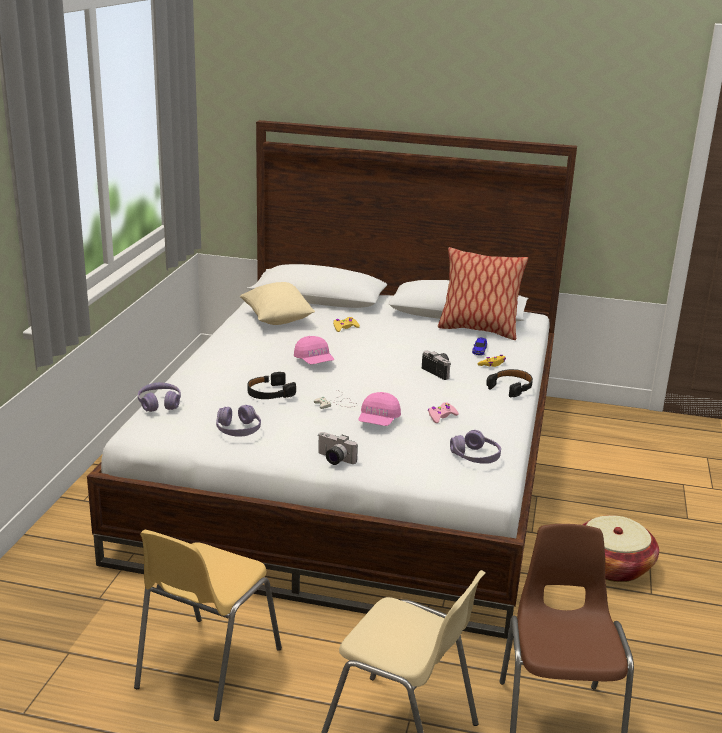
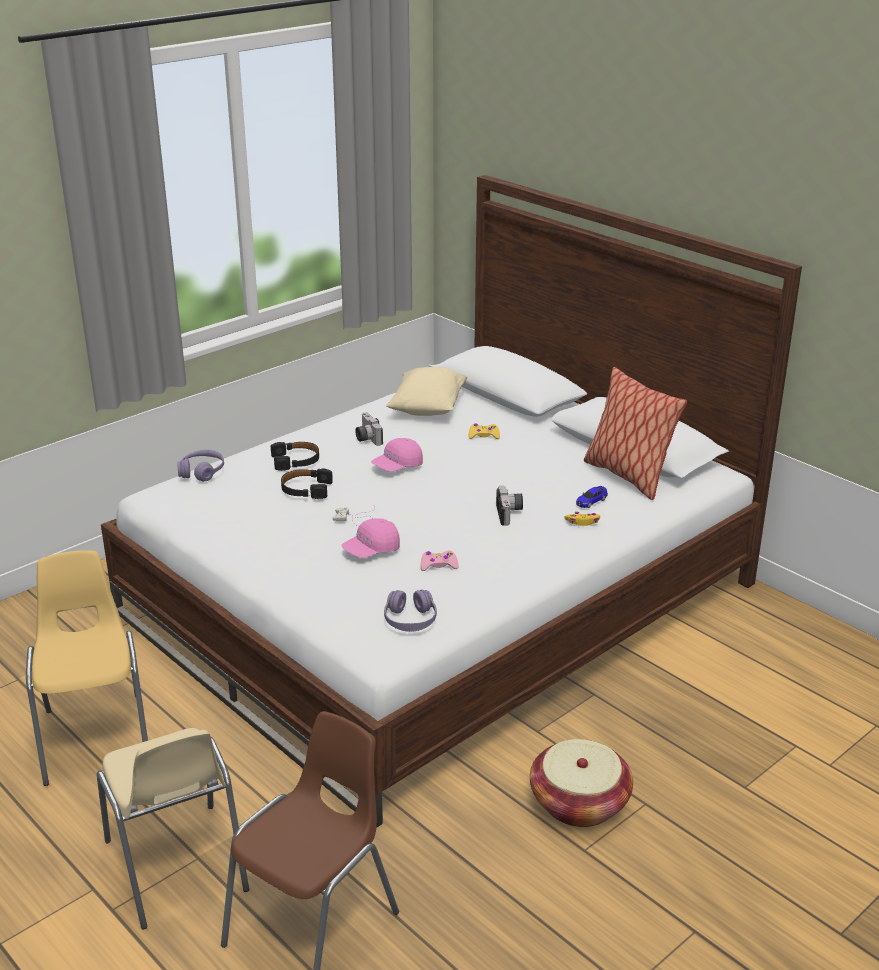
camera: 35 degrees right, 5 degrees up
(206, 668) = (96, 737): yellow chair -> yellow chair turned 105 degrees clockwise
(238, 430) = (231, 519): purple headphones -> none
(314, 361) = (397, 466): pink cap -> pink cap turned 45 degrees clockwise
(334, 460) = (275, 577): camera -> camera (366, 438)
(511, 387) = (564, 555): black headphones -> black headphones (296, 461)

